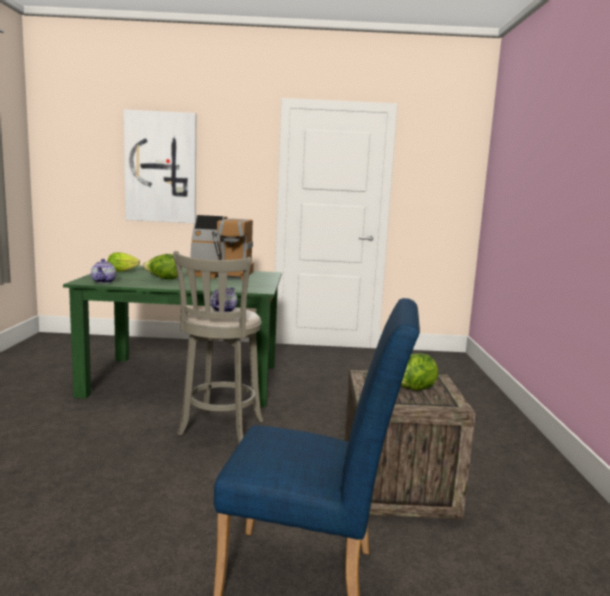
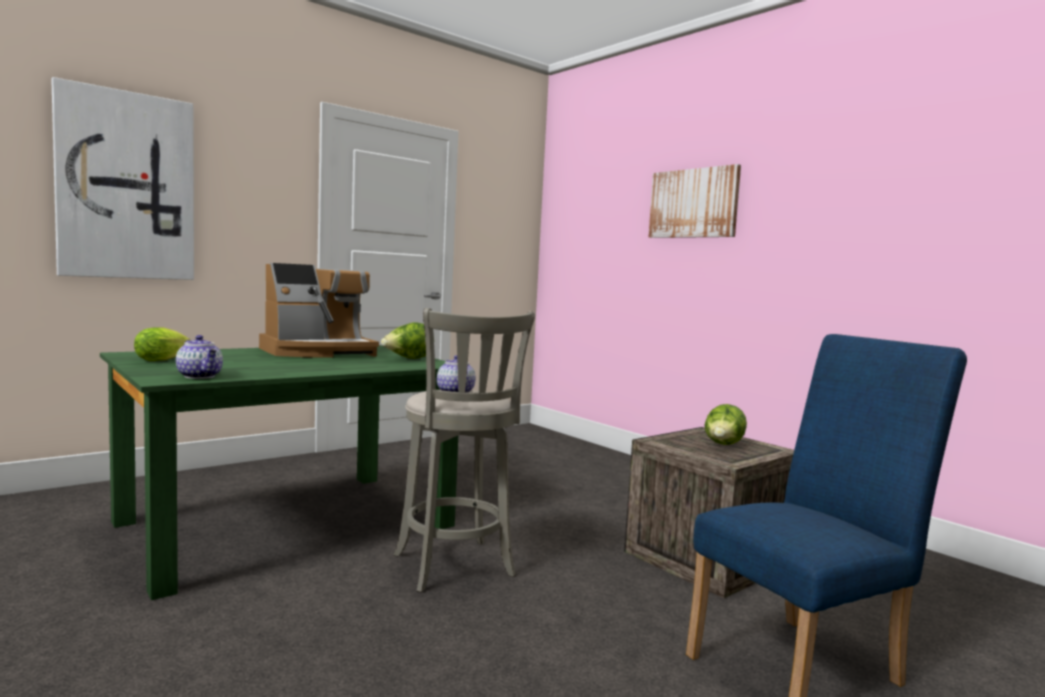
camera: 40 degrees left, 5 degrees down
(163, 279) = (270, 364): lettuce -> lettuce (408, 359)
(560, 156) = (693, 203): none -> picture

